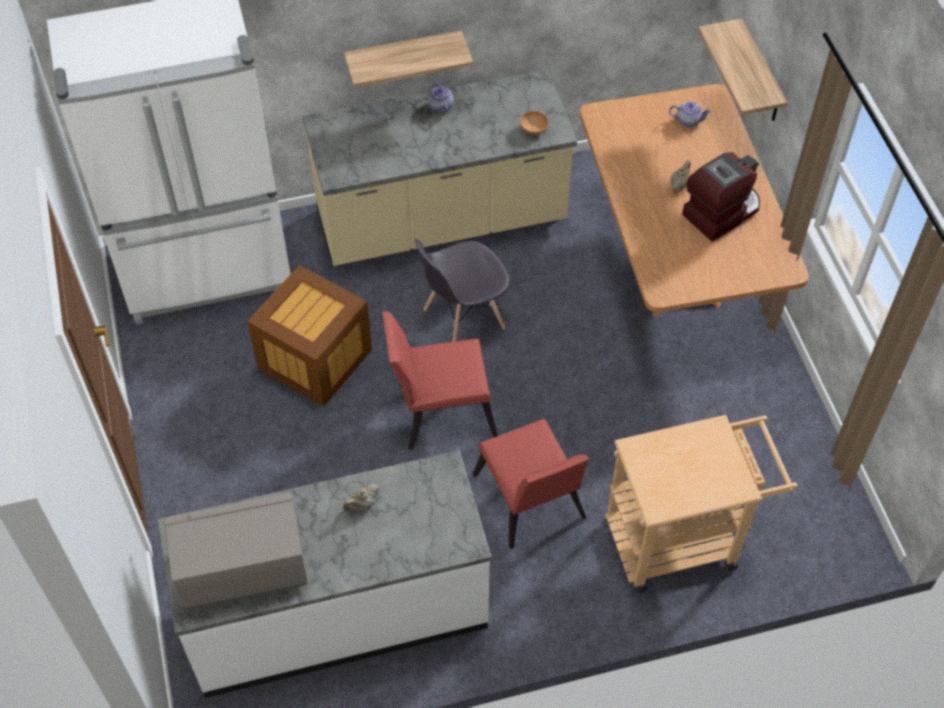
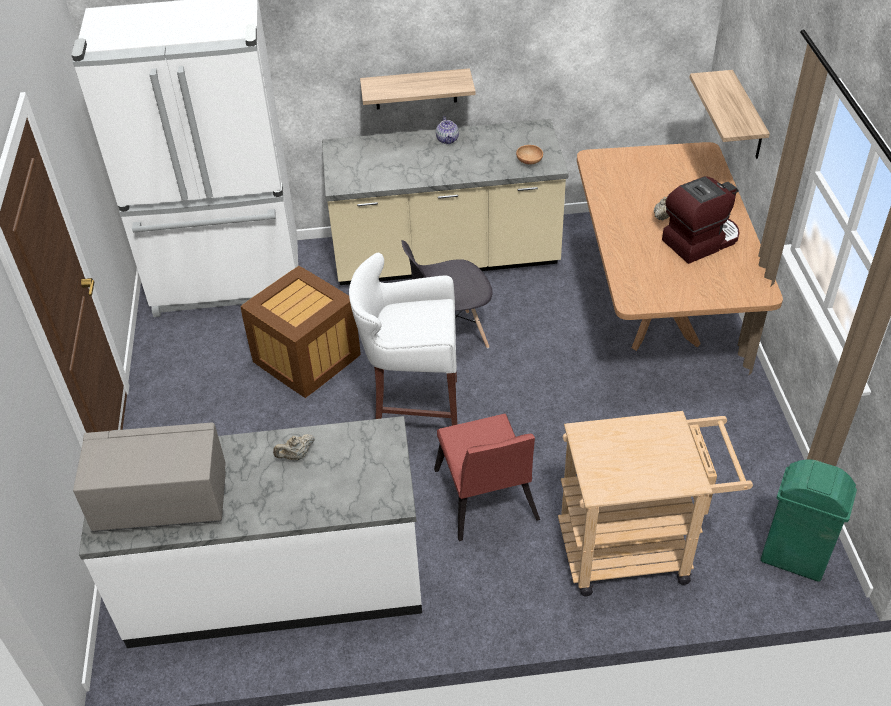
camera: 10 degrees right, 10 degrees down
(439, 410) = (413, 411): red chair -> white stool
(688, 120) = (678, 168): teapot -> none
(832, 532) = (794, 559): none -> green trash can

